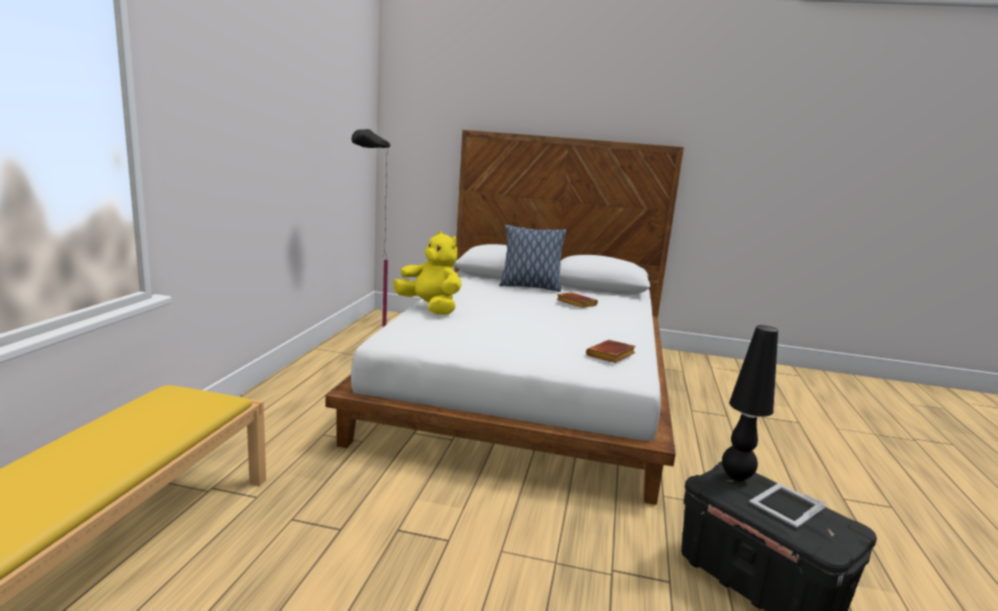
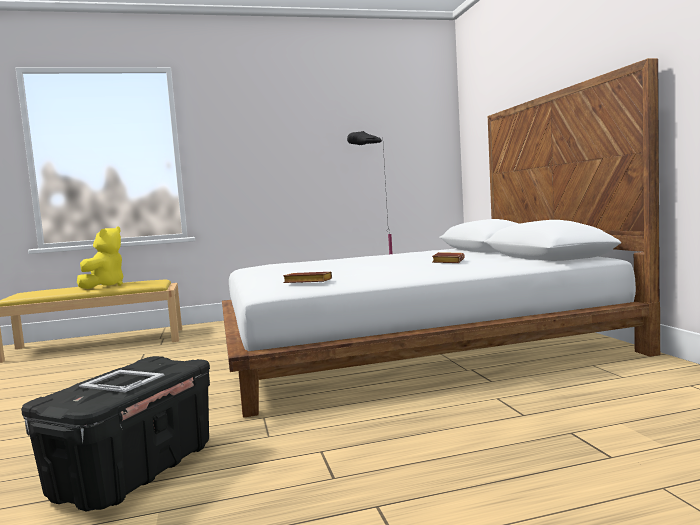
camera: 65 degrees right, 10 degrees down
(430, 308) = (334, 259): yellow plush toy -> yellow plush toy (105, 286)
(529, 287) = (468, 254): pillow -> none
(736, 477) = (168, 364): black table lamp -> none

